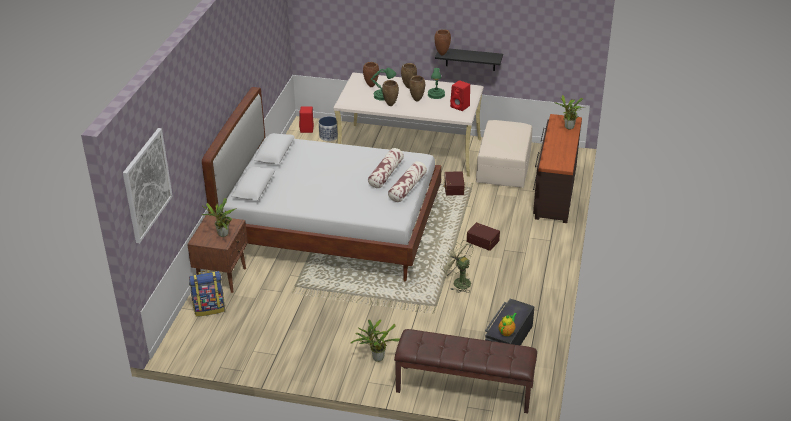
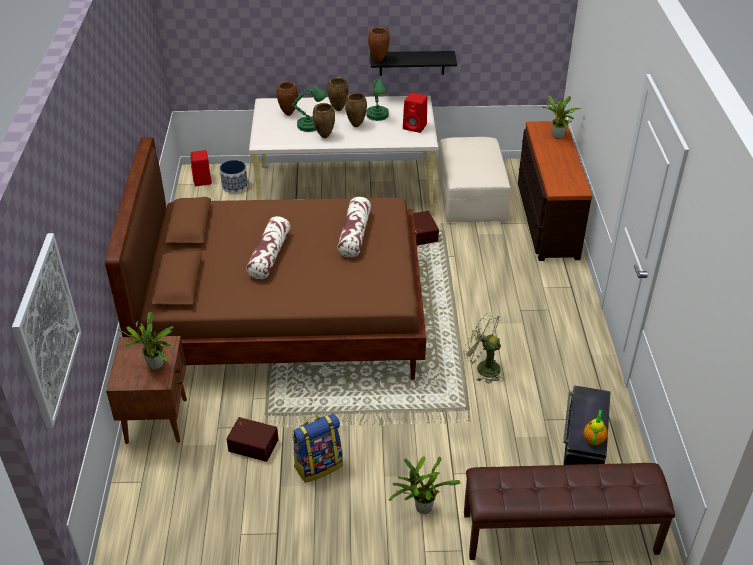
camera: 15 degrees left, 5 degrees up
(209, 308) = (153, 475): backpack -> backpack (318, 465)
(331, 226) = (284, 314): white bed -> brown bed
(407, 187) = (392, 250): pillow -> pillow (269, 255)
(483, 240) = (489, 301): brown storage box -> brown storage box (253, 444)

